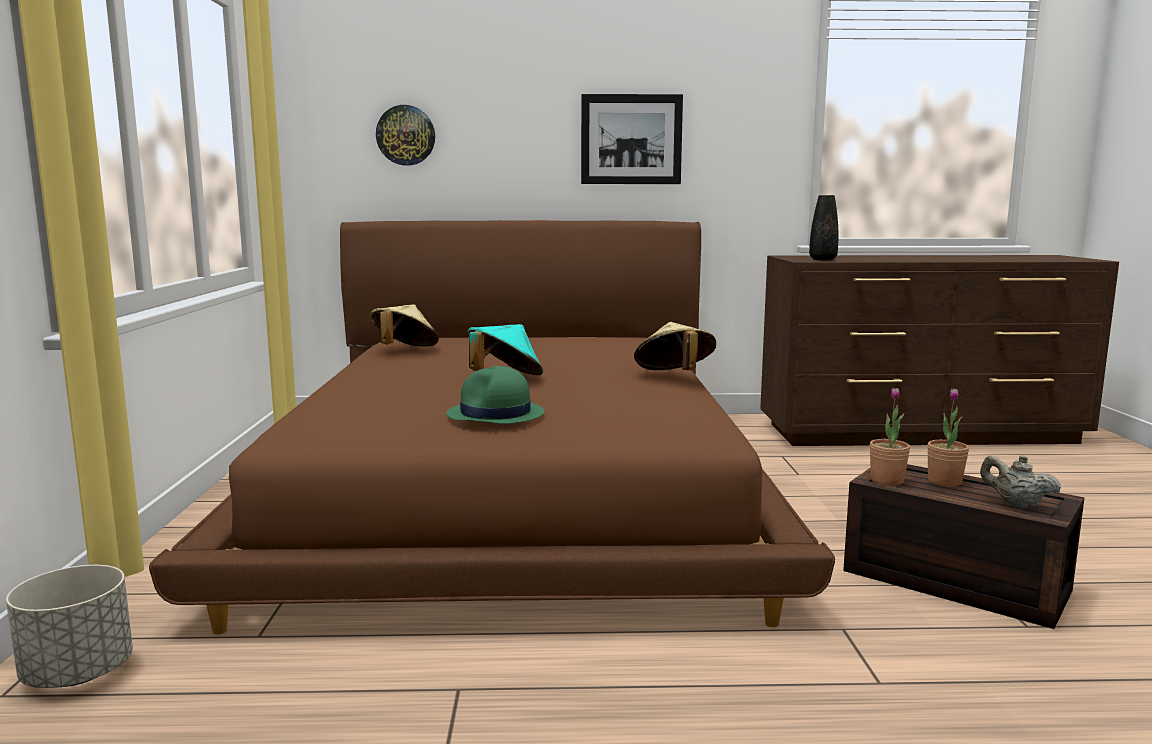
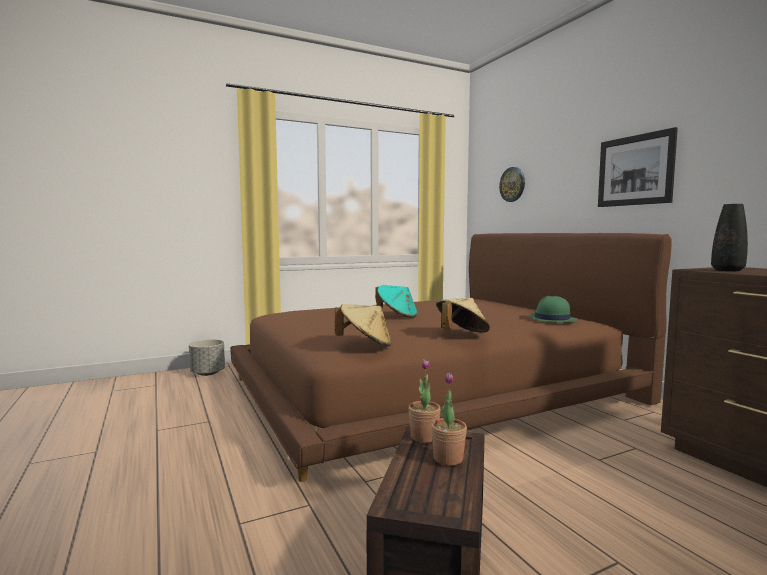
camera: 65 degrees right, 5 degrees down
(404, 350) = (436, 301): beige hat -> beige hat (365, 345)
(495, 415) = (320, 323): green hat -> green hat (551, 319)
(1016, 504) = (413, 490): beige teapot -> none

